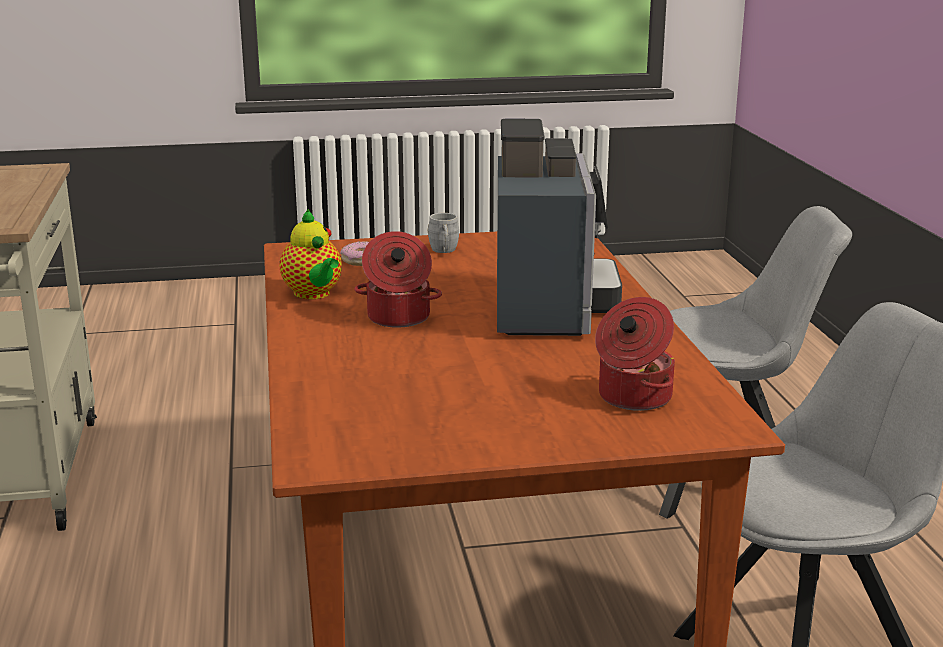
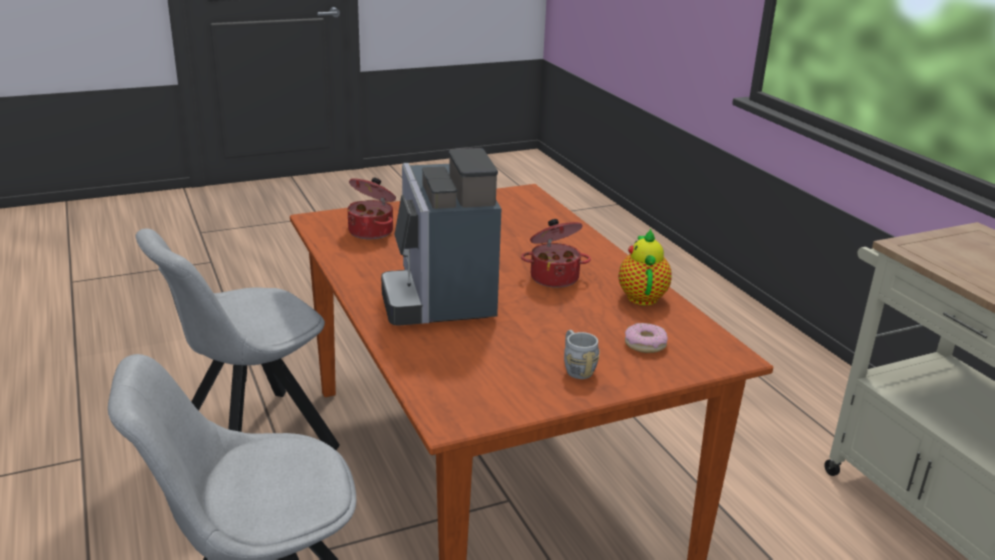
camera: 165 degrees right, 5 degrees up
(314, 294) = (642, 295): teapot -> teapot turned 45 degrees clockwise

